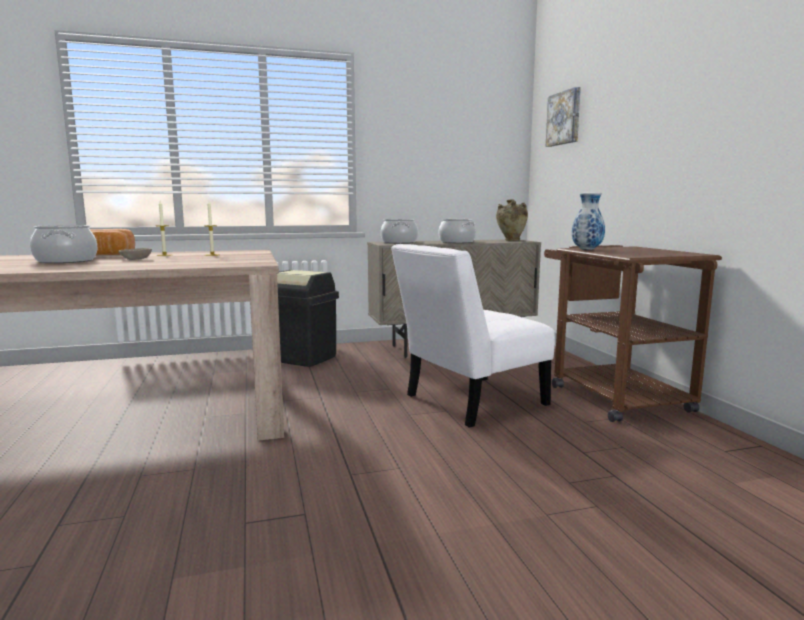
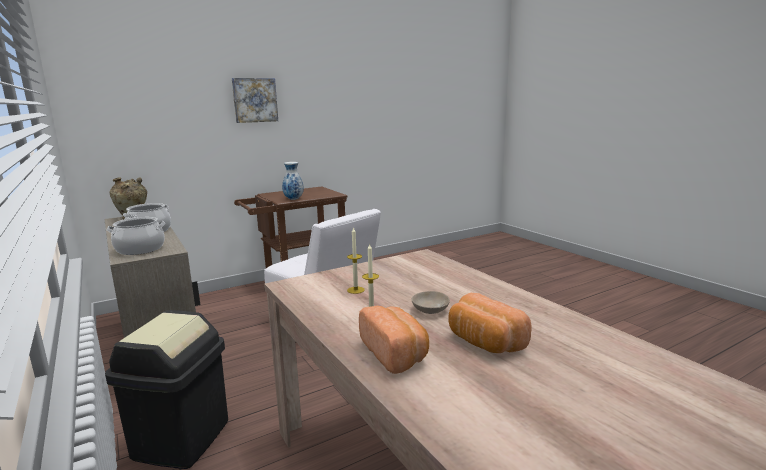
camera: 105 degrees left, 5 degrees up
(66, 261) = (483, 342): cooking pot -> bread
(564, 118) = (131, 94): picture -> picture (254, 100)

